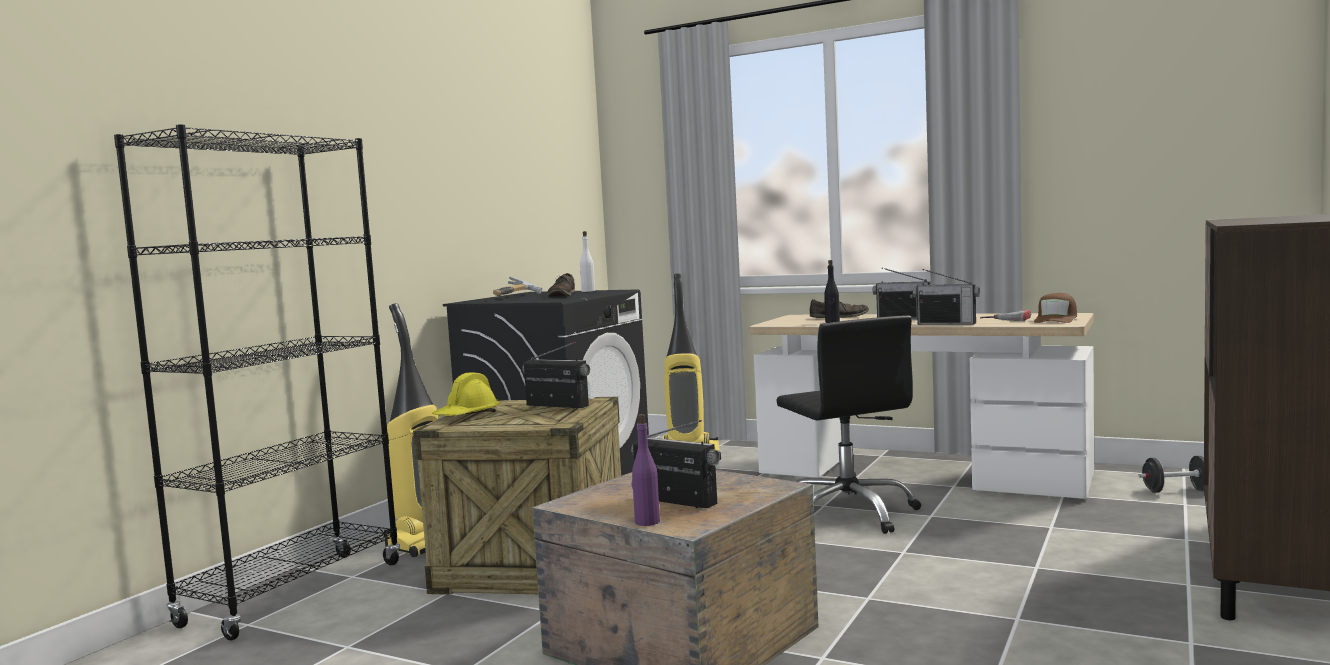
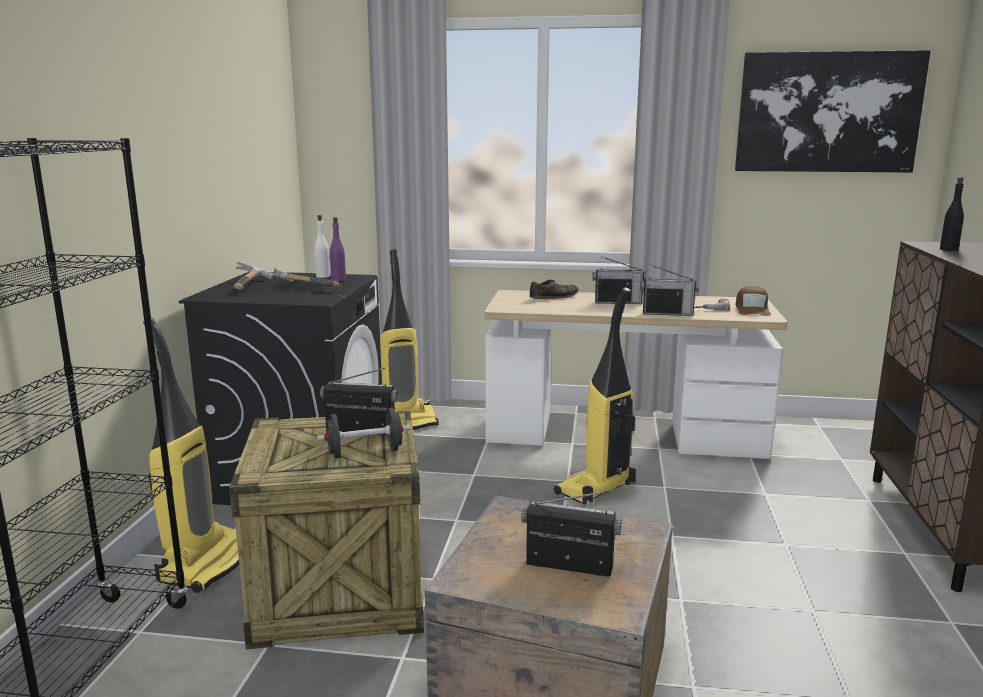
camera: 20 degrees left, 10 degrees up
(467, 416) = (271, 453): yellow hard hat -> none
(562, 295) = (306, 286): brown shoe -> hammer
(647, 522) = (570, 606): purple bottle -> purple bottle (338, 280)
(832, 322) = (559, 307): black bottle -> black bottle (949, 250)
(849, 513) = (595, 489): black office chair -> vacuum cleaner
(1156, 93) = (828, 112): none -> picture
(1176, 491) = (825, 444): black dumbbell -> black dumbbell (365, 453)

